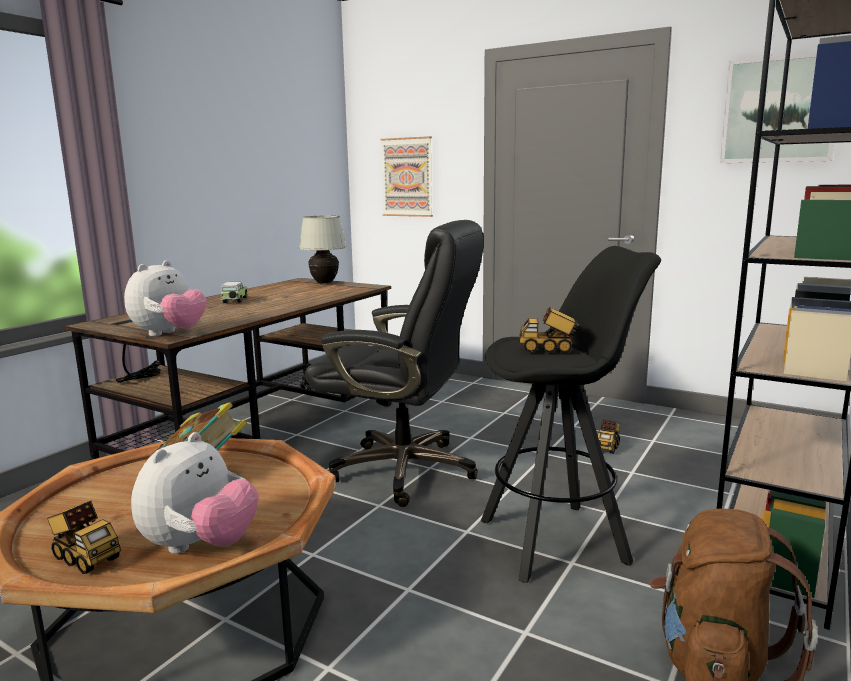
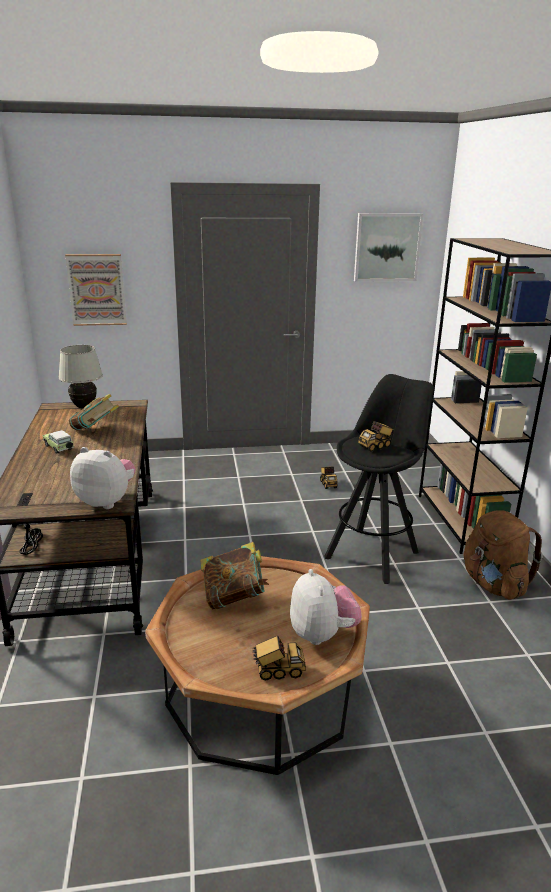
camera: 40 degrees left, 10 degrees up
(169, 334) = (107, 501): plush toy -> plush toy turned 60 degrees counterclockwise
(290, 296) = (95, 431): none -> book
(400, 470) = (234, 544): black office chair -> none

